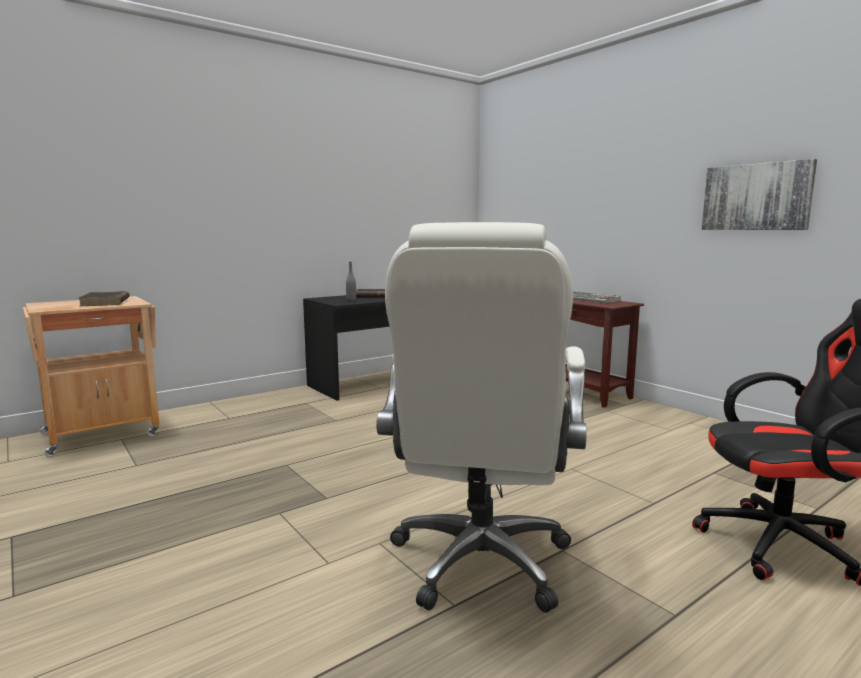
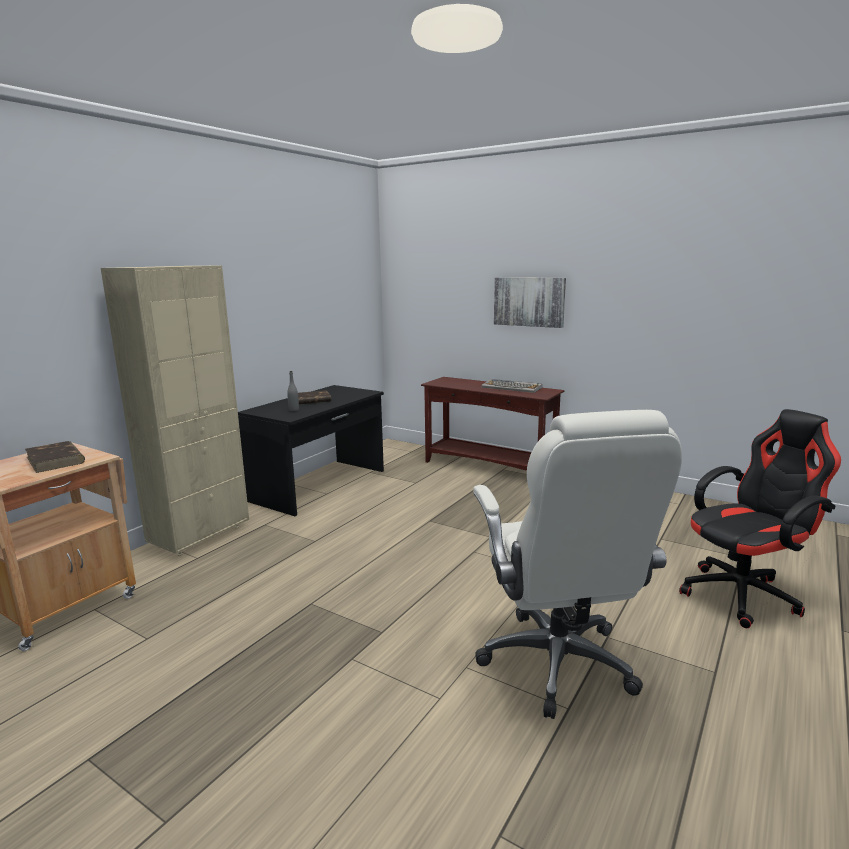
camera: 20 degrees left, 5 degrees up
(247, 404) = (201, 536): none -> beige cabinet
(756, 197) = (660, 302): picture -> picture (529, 301)

